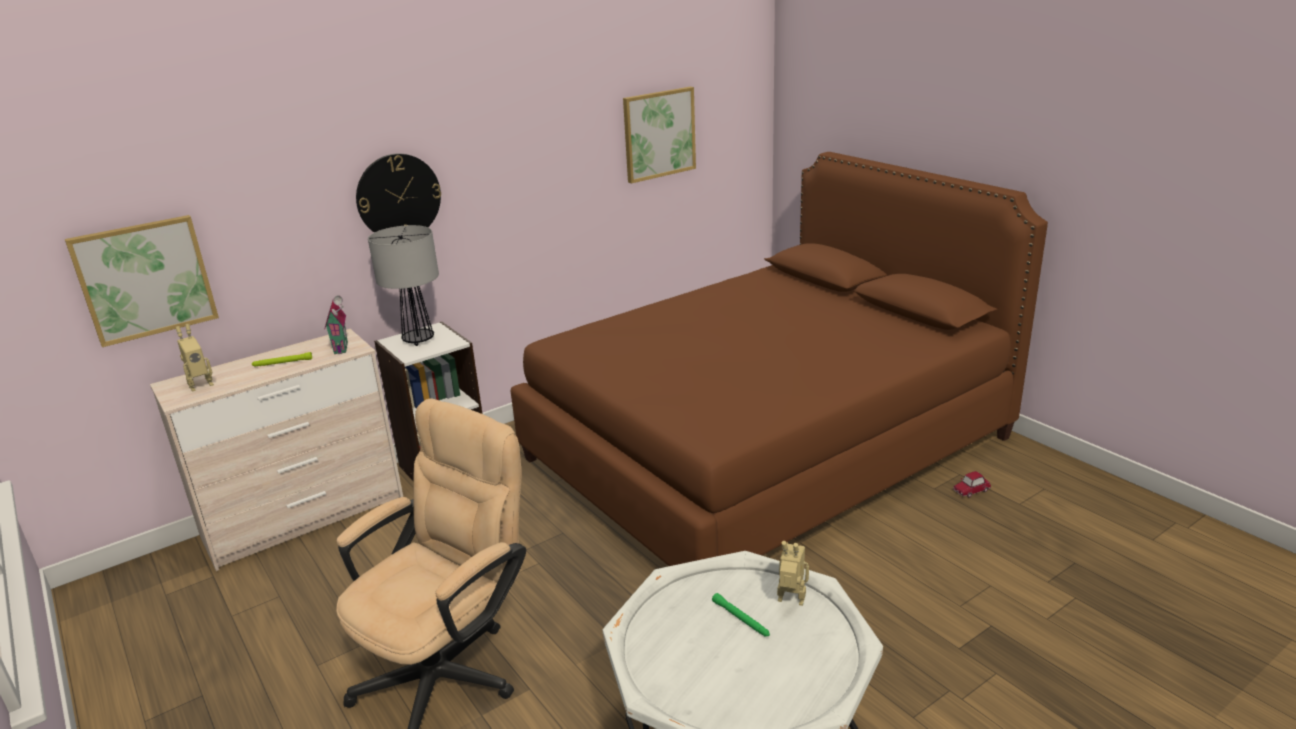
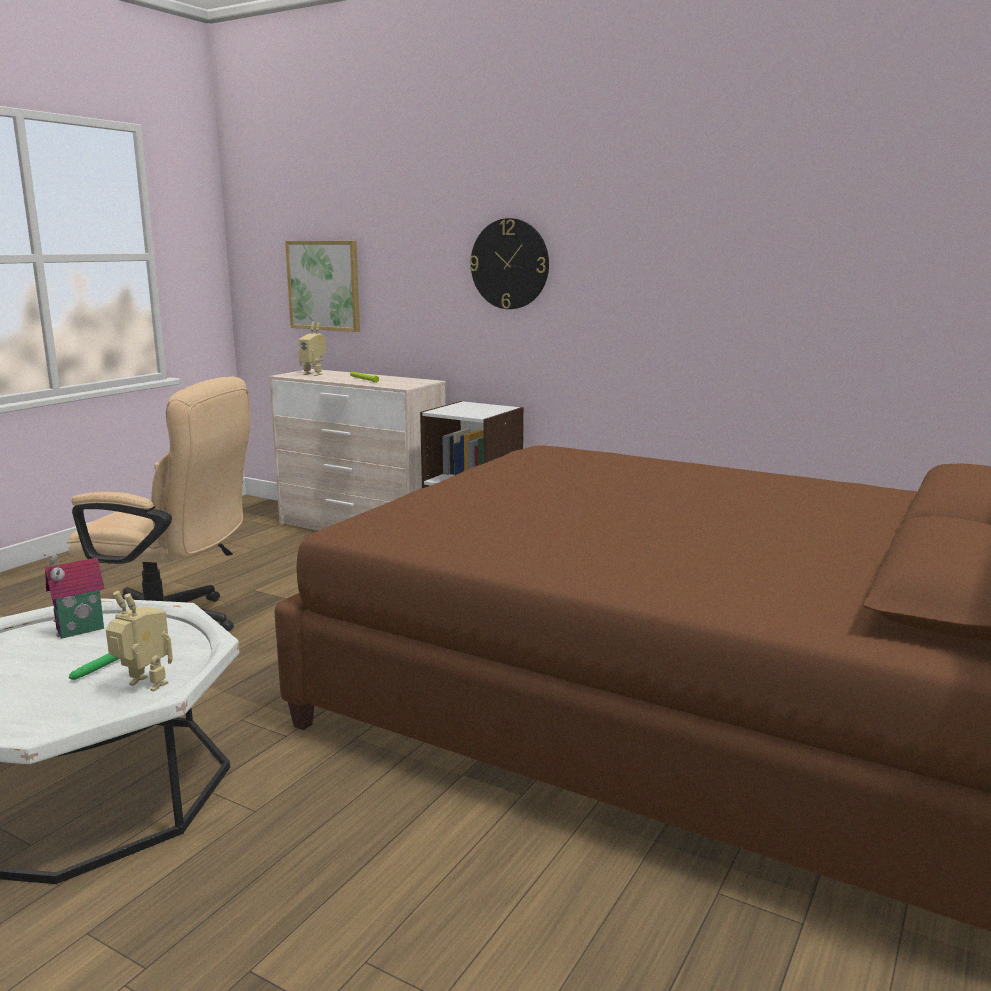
camera: 65 degrees right, 10 degrees down
(343, 348) = (403, 384): toy house -> toy house (81, 631)
(419, 340) = (474, 408): table lamp -> none
(659, 134) = (863, 255): picture -> none
(790, 602) = (143, 686): toy robot -> toy robot turned 60 degrees counterclockwise
(971, 490) = (754, 945): toy car -> none

